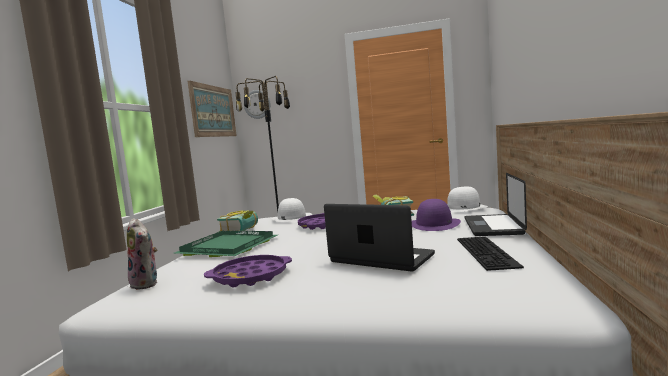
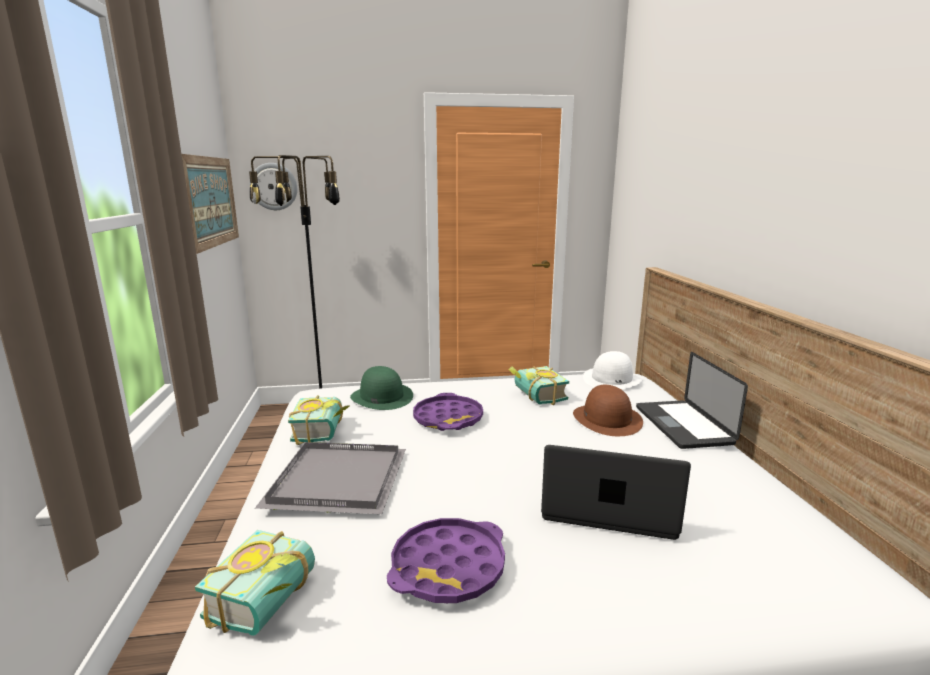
camera: 20 degrees left, 10 degrees up
(147, 284) = (270, 602): plush toy -> book
(226, 247) = (335, 482): green tray -> grey tray
(292, 218) = (381, 397): white hat -> green hat
(434, 224) = (607, 419): purple hat -> brown hat
(488, 252) = (726, 487): keyboard -> none

